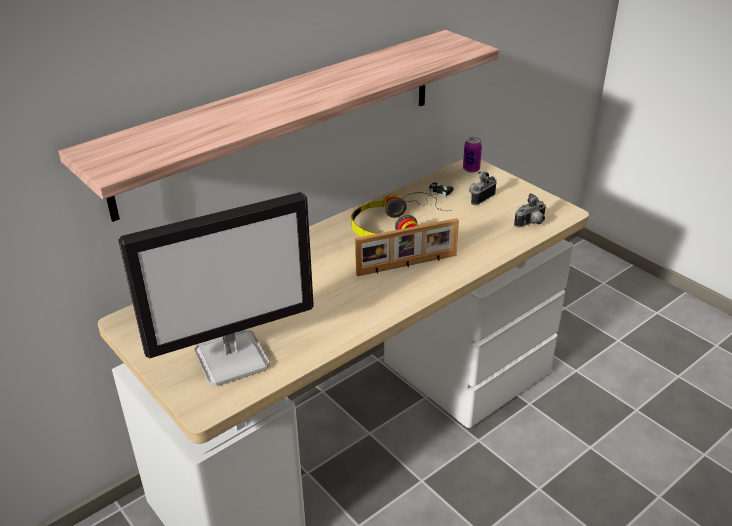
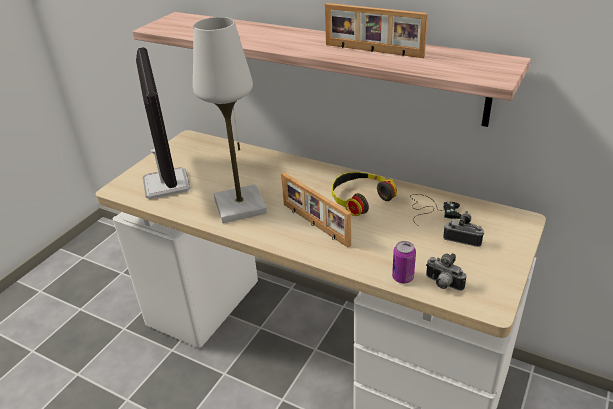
camera: 70 degrees right, 0 degrees up
(233, 358) = (166, 183): monitor -> monitor turned 150 degrees counterclockwise
(335, 306) = (240, 206): none -> white table lamp
(366, 73) = (373, 51): none -> picture frame
(471, 169) = (514, 221): can -> can (402, 277)

